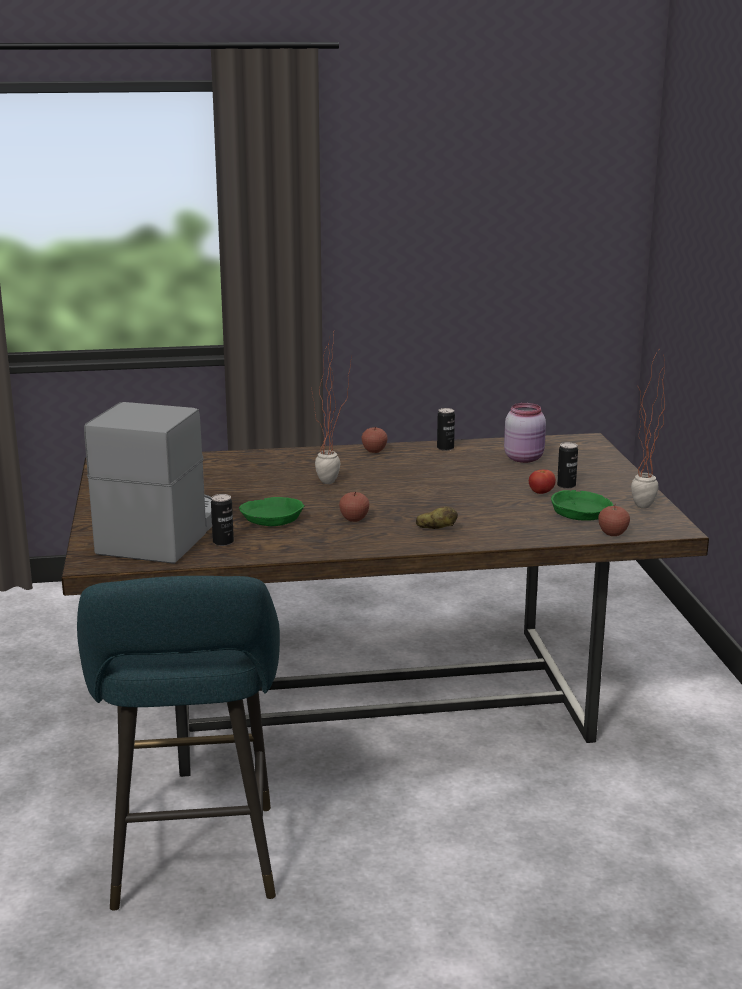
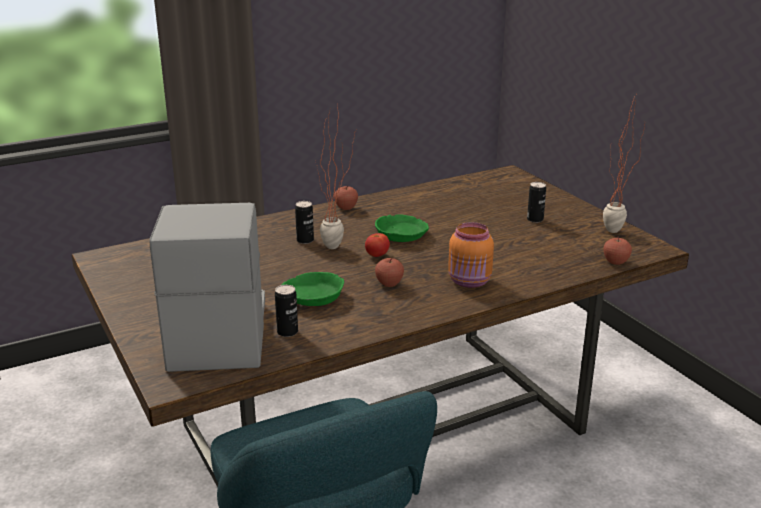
camera: 20 degrees left, 5 degrees up
(436, 529) = (470, 282): potato -> orange jar
(445, 448) = (404, 196): can -> can (305, 240)
(525, 458) = (478, 197): pink jar -> none
(541, 493) = (522, 230): tomato -> tomato (377, 255)
(582, 513) = (572, 245): green bowl -> green bowl (402, 234)

